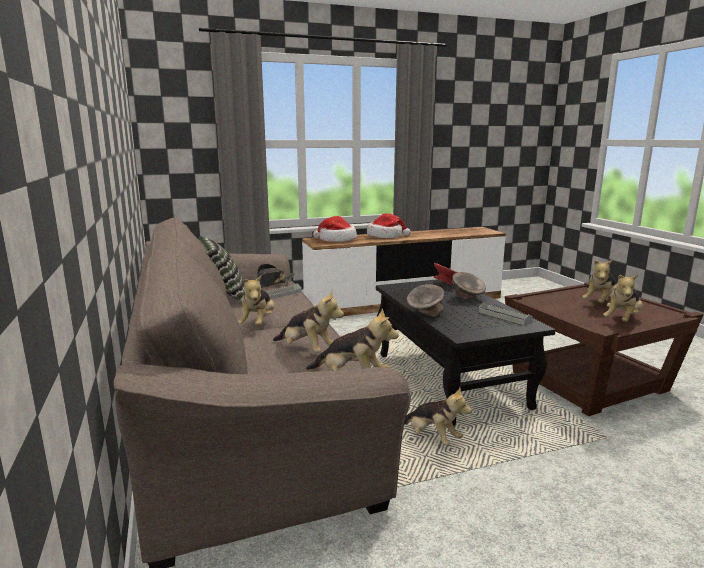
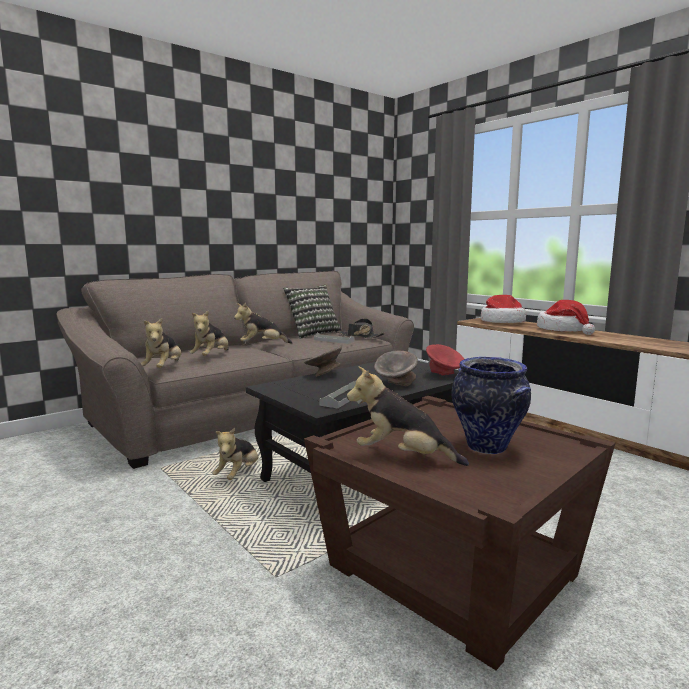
camera: 70 degrees right, 5 degrees down
(600, 302) = (488, 447): plush toy -> vase

